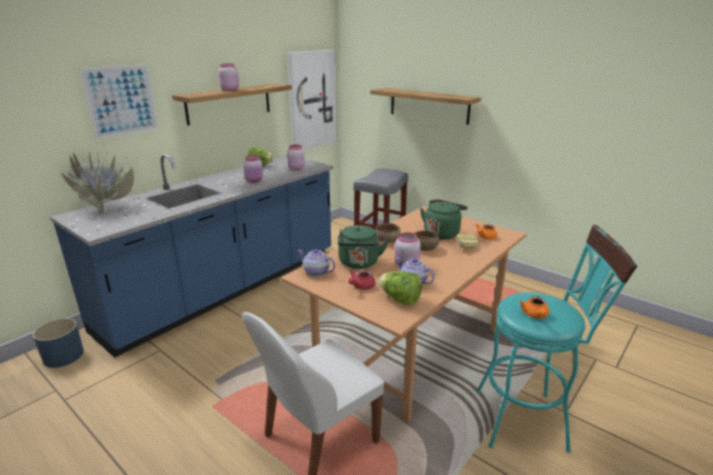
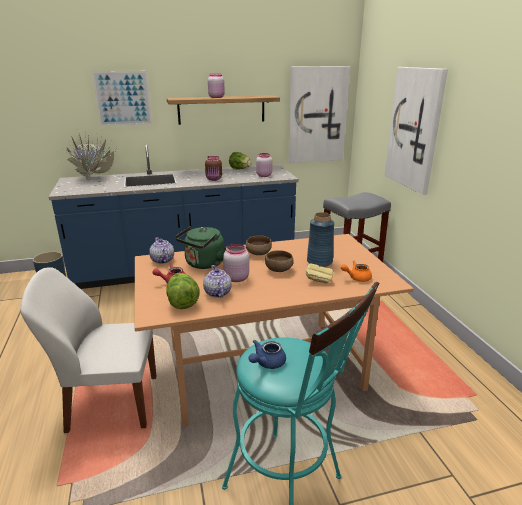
camera: 35 degrees right, 0 degrees up
(254, 181) = (214, 179): pink jar -> brown jar
(428, 105) = (414, 129): shelf -> picture
(442, 233) = (319, 262): green kettle -> blue vase
(535, 315) = (267, 363): orange teapot -> blue teapot

